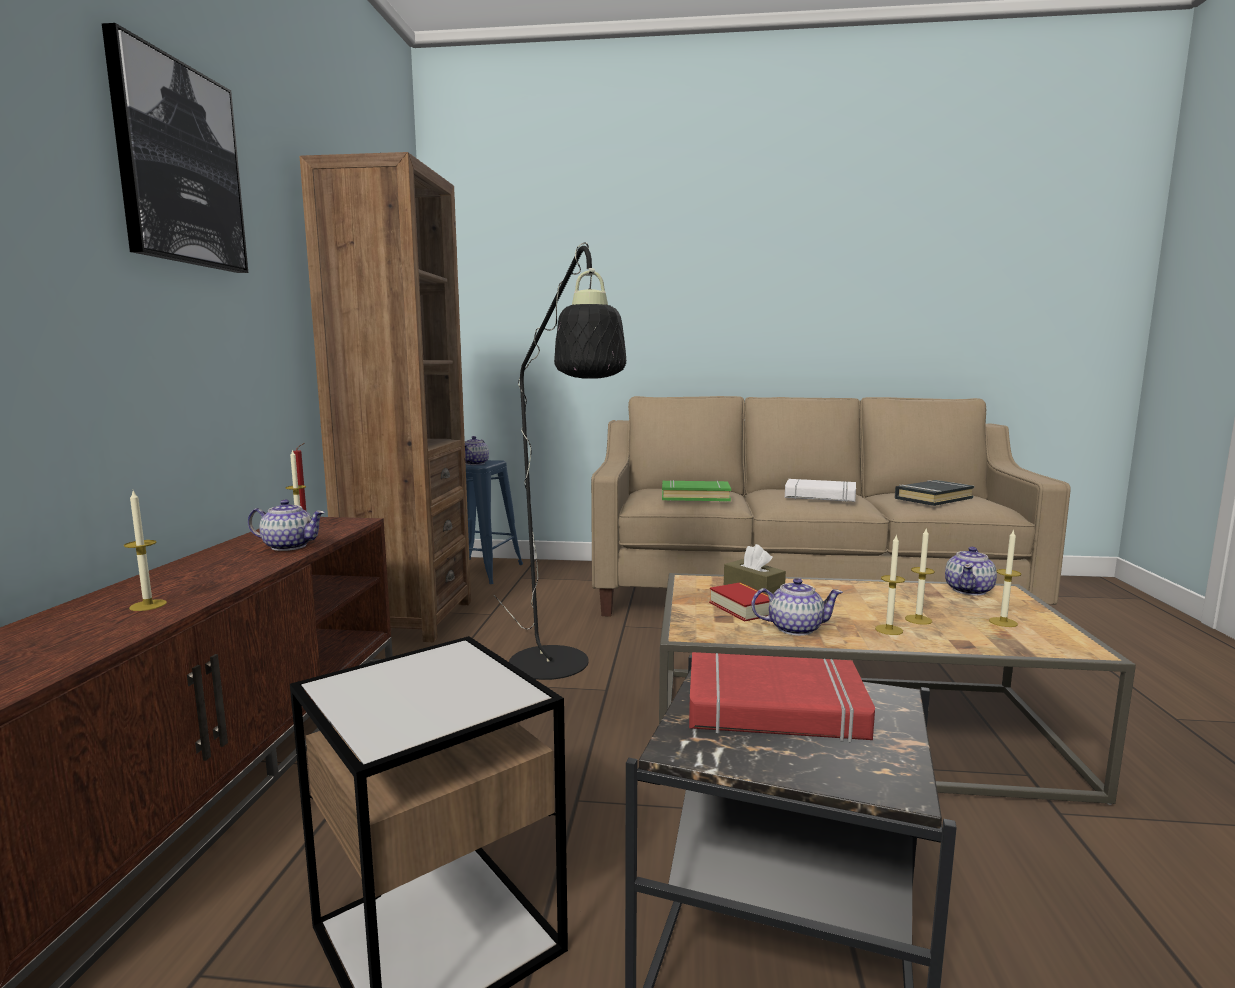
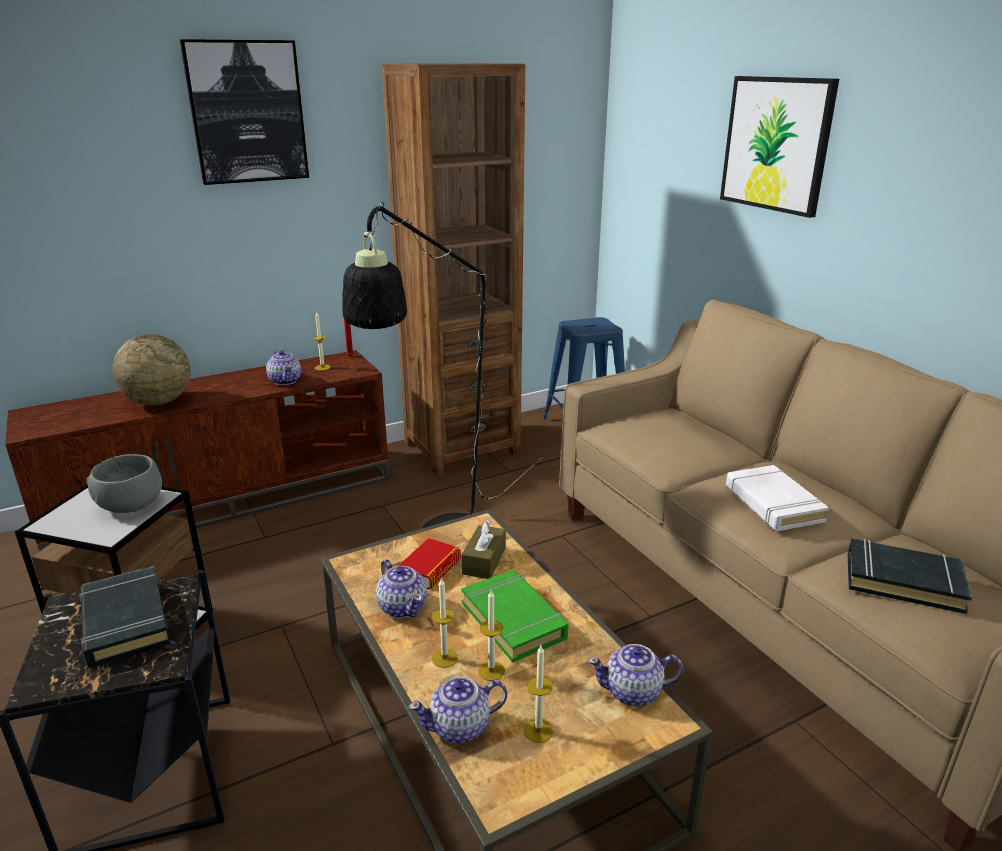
camera: 55 degrees right, 15 degrees up
(148, 605) = (158, 402): candle -> globe
(443, 671) = (130, 505): none -> grey bowl
(475, 463) = (586, 326): teapot -> teapot (460, 727)
(639, 276) = (776, 144): none -> picture
(695, 496) = (653, 443): green book -> green book (514, 620)
(774, 709) = (125, 622): red book -> black book

